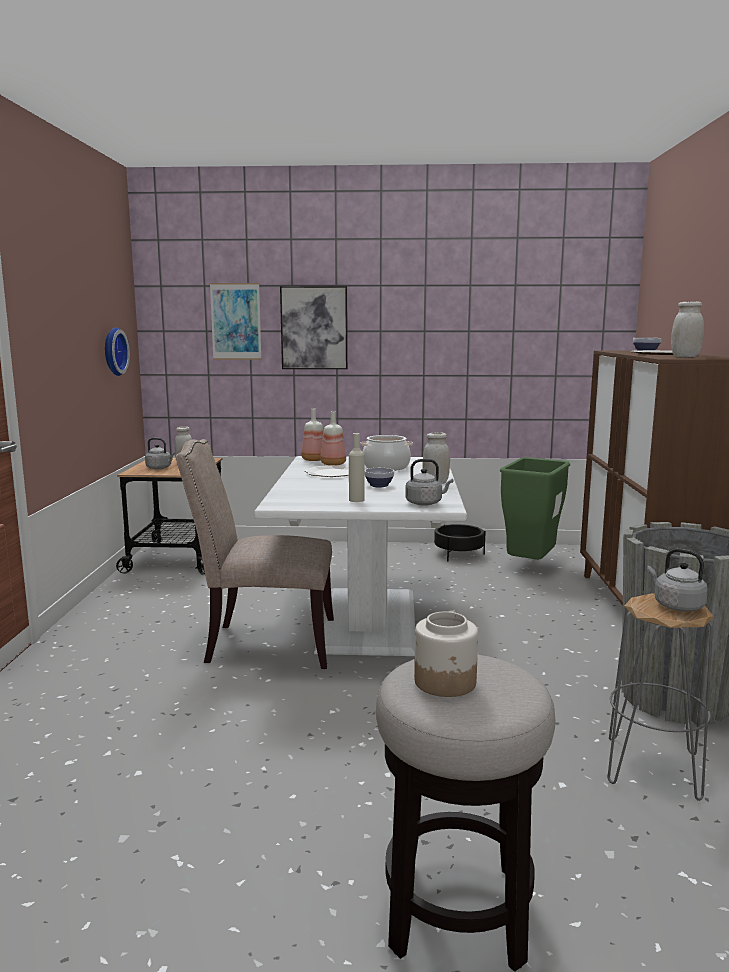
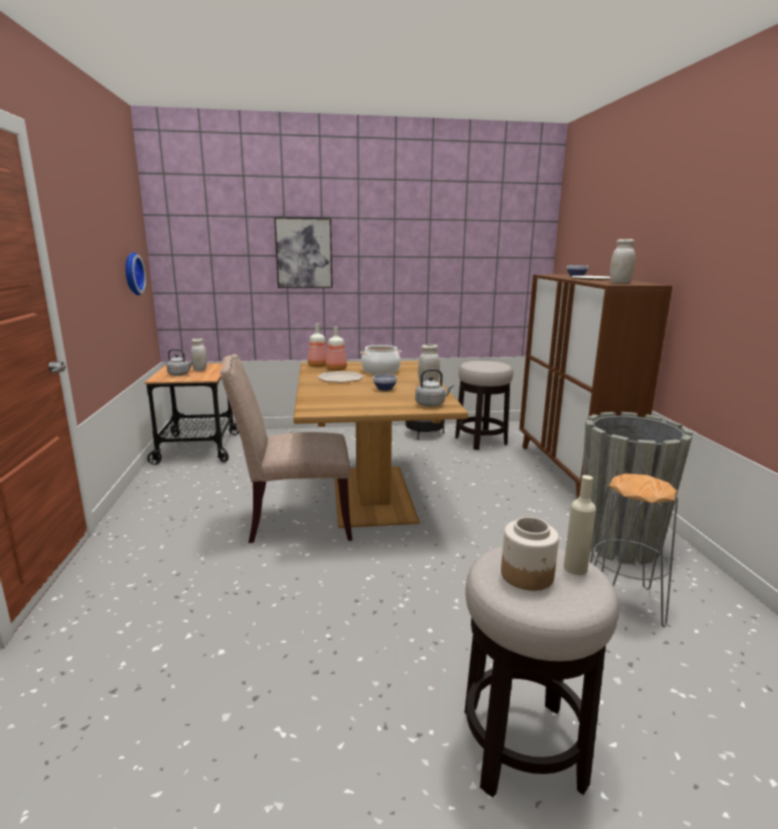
camera: 10 degrees left, 5 degrees up
(236, 321) = (236, 247): picture -> none
(356, 500) = (374, 403): beige bottle -> beige bottle (575, 568)
(366, 620) = (370, 495): white dining table -> brown dining table
(530, 566) = (480, 441): green trash can -> stool
(676, 606) = (648, 484): grey kettle -> none

